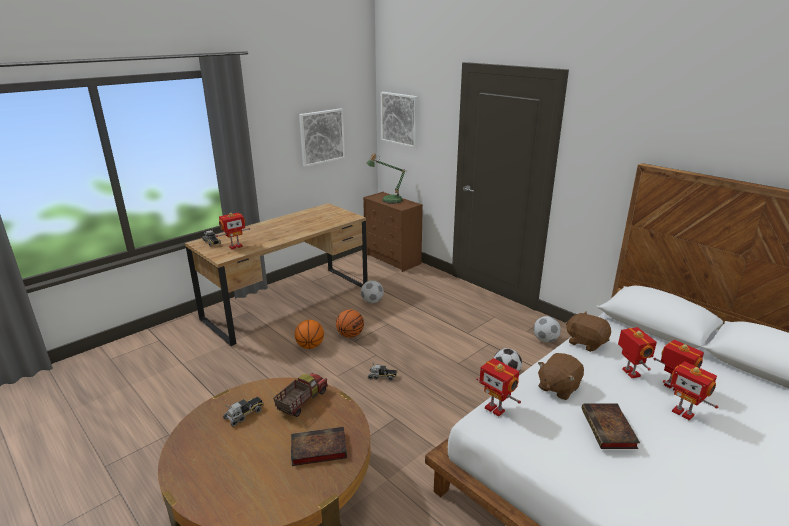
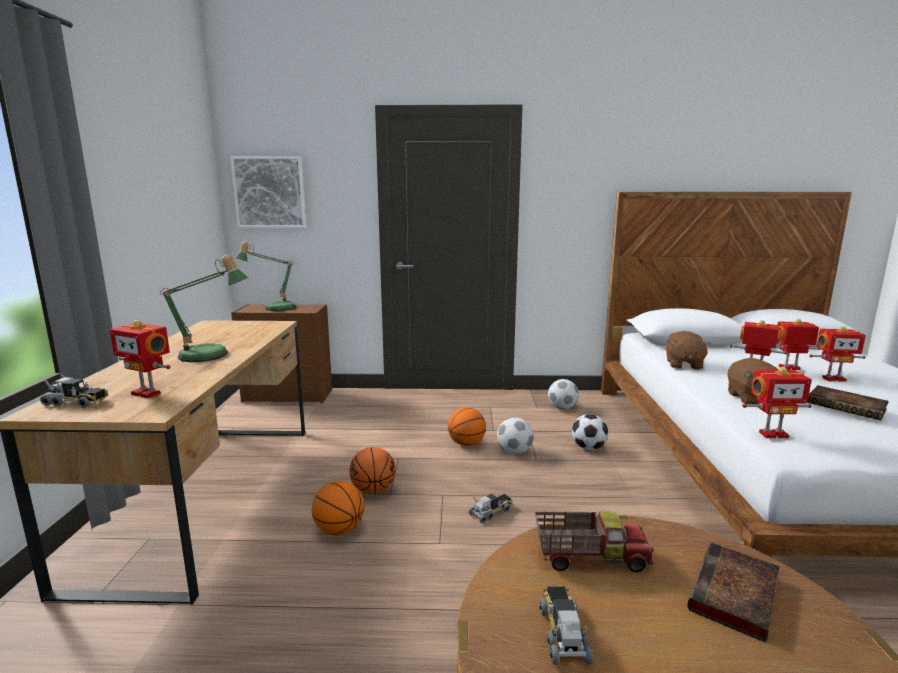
camera: 45 degrees left, 10 degrees down
(235, 246) = (147, 393): toy robot -> toy robot turned 105 degrees clockwise
(287, 232) = (210, 356): none -> table lamp
(301, 401) = (589, 557): toy truck -> toy truck turned 105 degrees clockwise
(321, 136) = (169, 215): picture -> none
(372, 301) = (337, 444): football -> football (514, 452)
(436, 333) = (466, 444): none -> basketball
(586, 342) = (683, 364): brown plush toy -> brown plush toy turned 75 degrees counterclockwise

